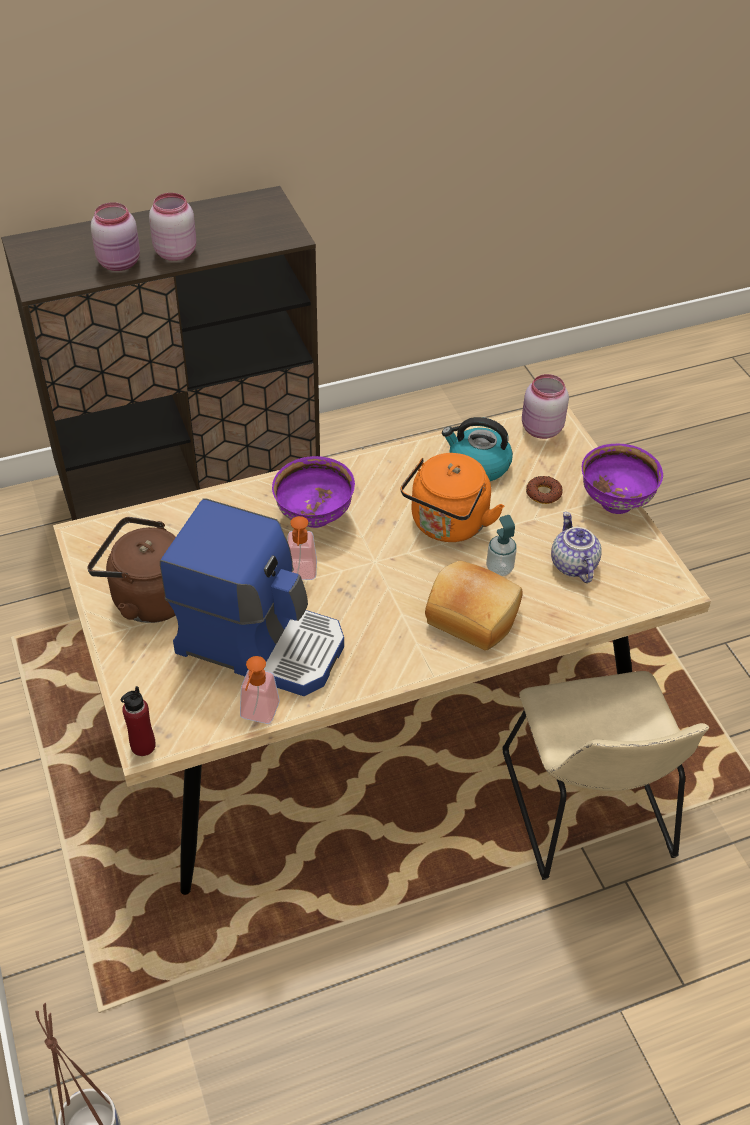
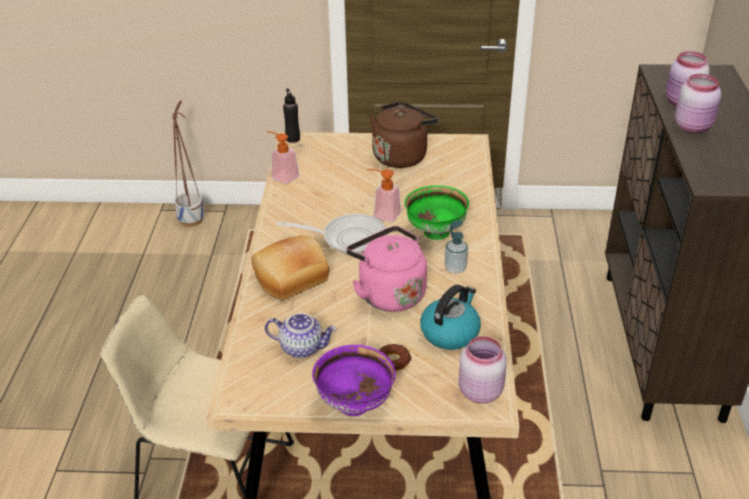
camera: 115 degrees right, 10 degrees down
(143, 746) = (293, 138): red bottle -> black bottle
(261, 641) = (336, 188): coffee machine -> none
(315, 518) = (435, 232): purple bowl -> green bowl
(368, 590) = (348, 238): none -> frying pan
(447, 525) = (388, 293): orange kettle -> pink kettle
(499, 568) = (326, 306): soap dispenser -> soap dispenser (455, 268)

